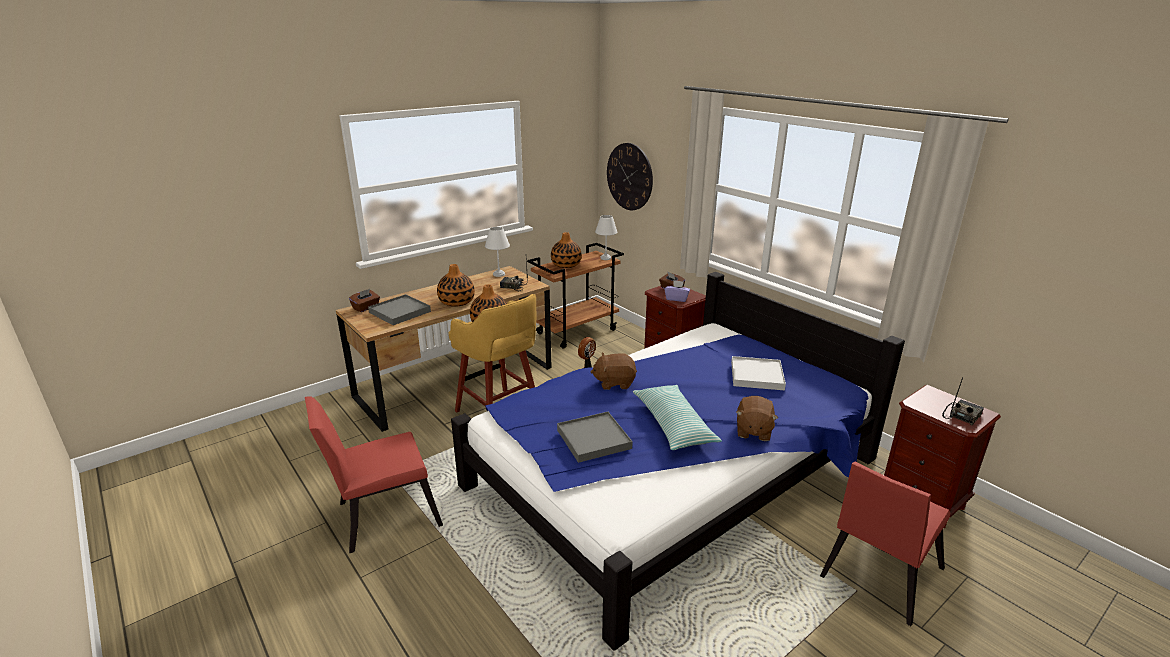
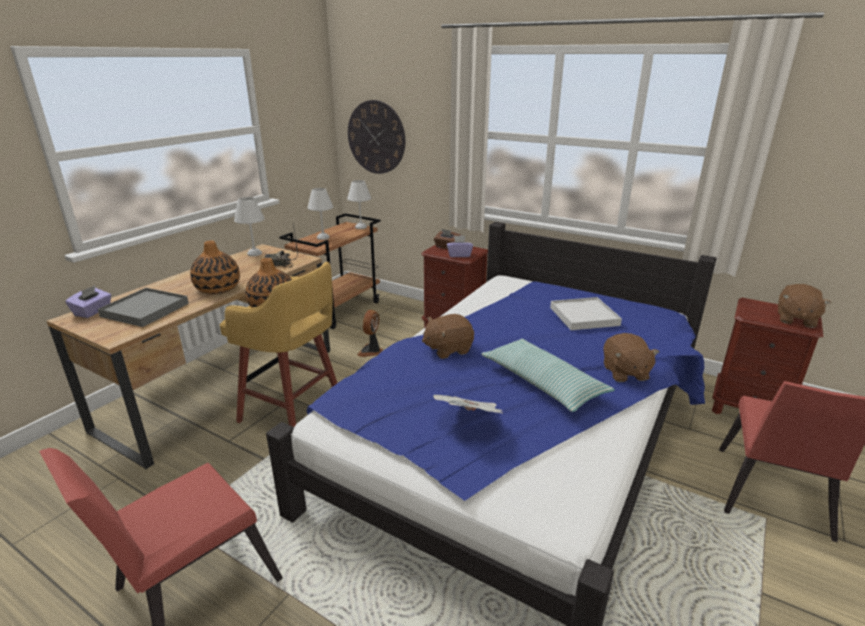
camera: 20 degrees left, 0 degrees up
(366, 308) = (93, 312): brown tissue box -> purple tissue box
(566, 265) = (322, 238): vase -> white table lamp
(594, 439) = (470, 419): grey tray -> newspaper
(961, 415) = (795, 319): radio -> brown plush toy

